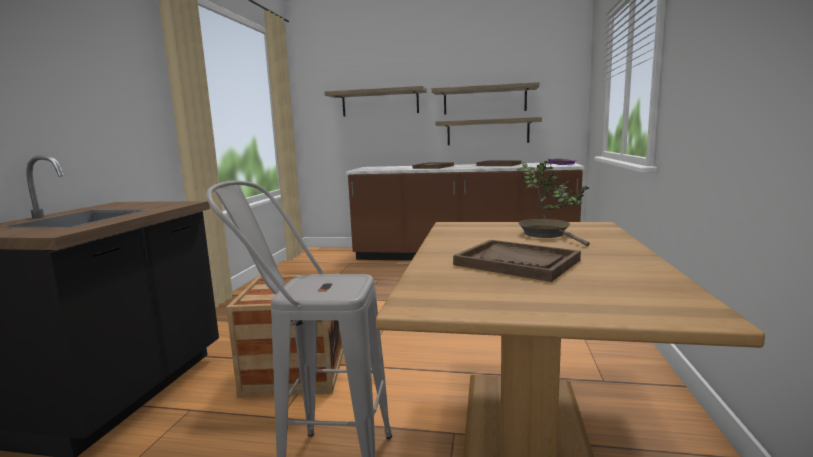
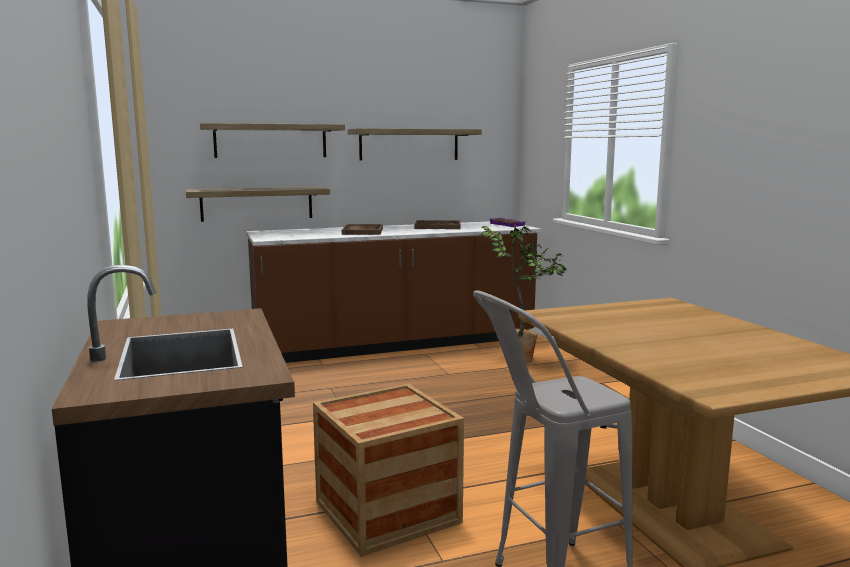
camera: 30 degrees left, 0 degrees up
(487, 132) = (413, 184): shelf -> shelf (257, 203)
(517, 262) = (696, 347): brown tray -> none
(547, 235) = (655, 316): brown frying pan -> none

